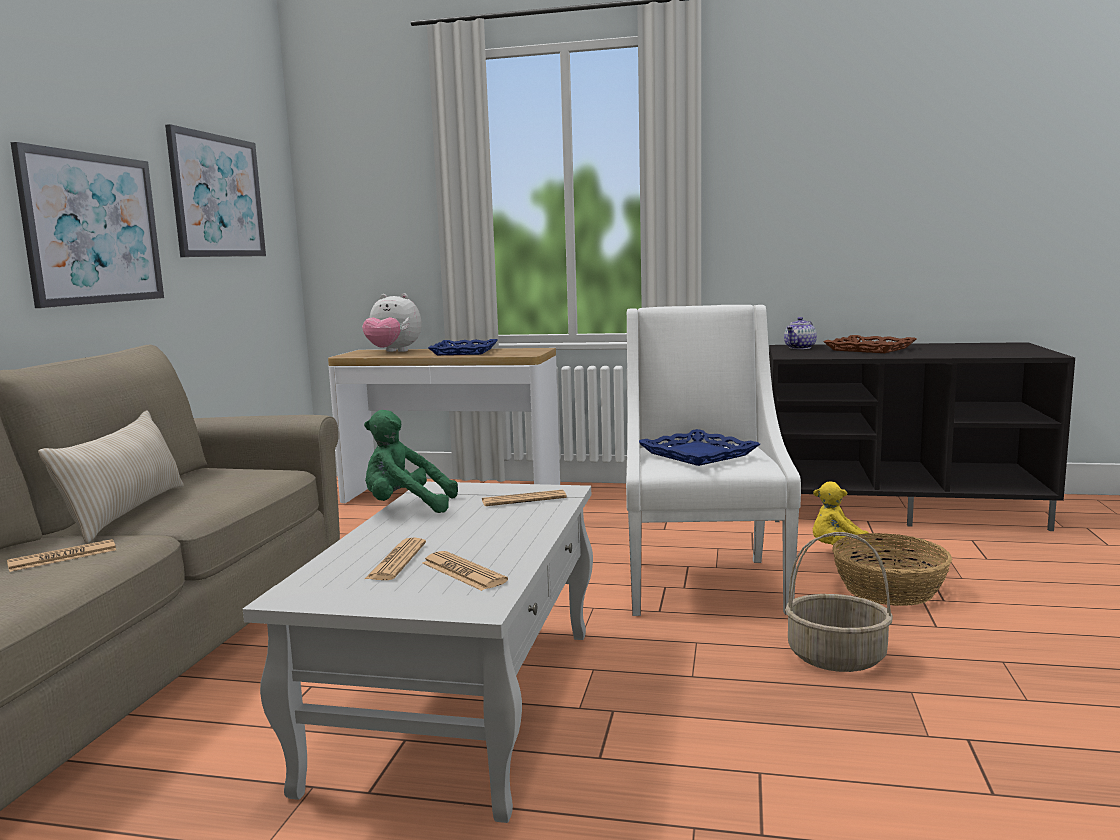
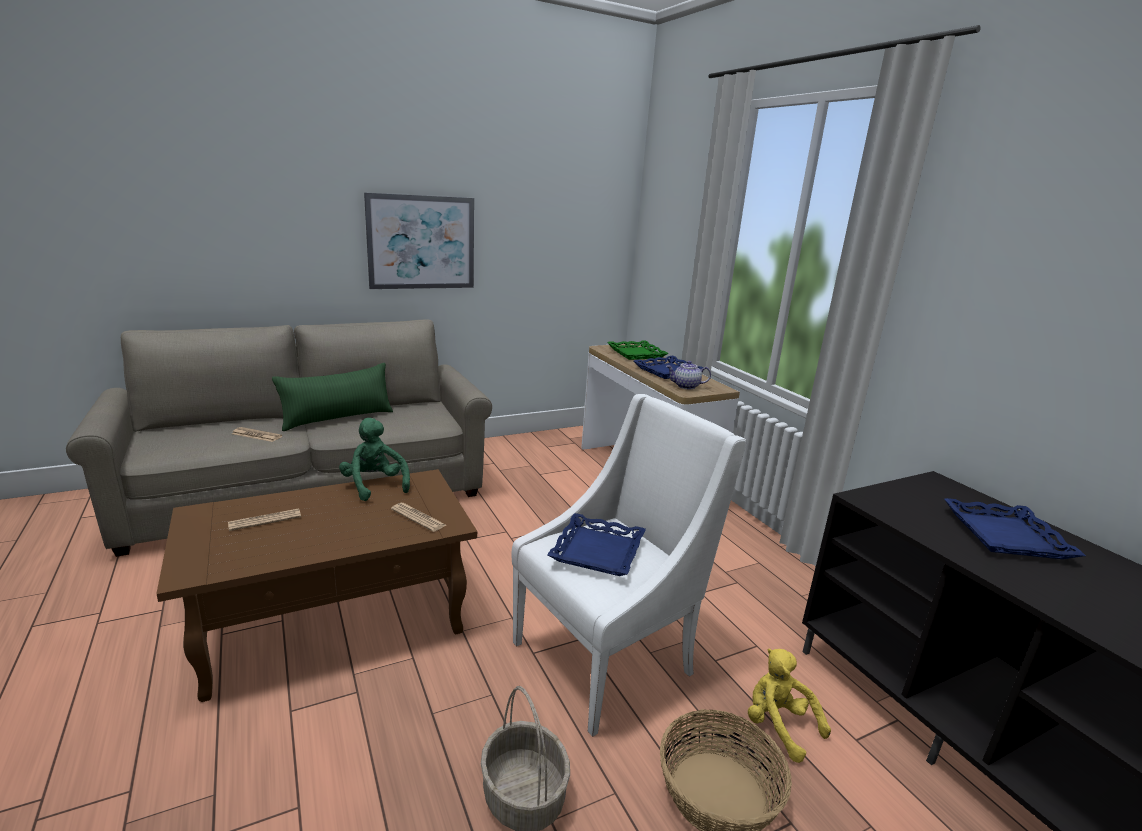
camera: 50 degrees right, 10 degrees up
(126, 512) = (338, 418): beige pillow -> green pillow
(217, 196) = (544, 218): picture -> none
(393, 352) = (636, 354): plush toy -> green tray
(461, 702) = (336, 620): white coffee table -> brown coffee table
(463, 572) = (250, 549): newspaper -> none
(800, 348) = (938, 492): teapot -> teapot (686, 386)
(869, 349) = (1004, 535): brown tray -> blue tray

